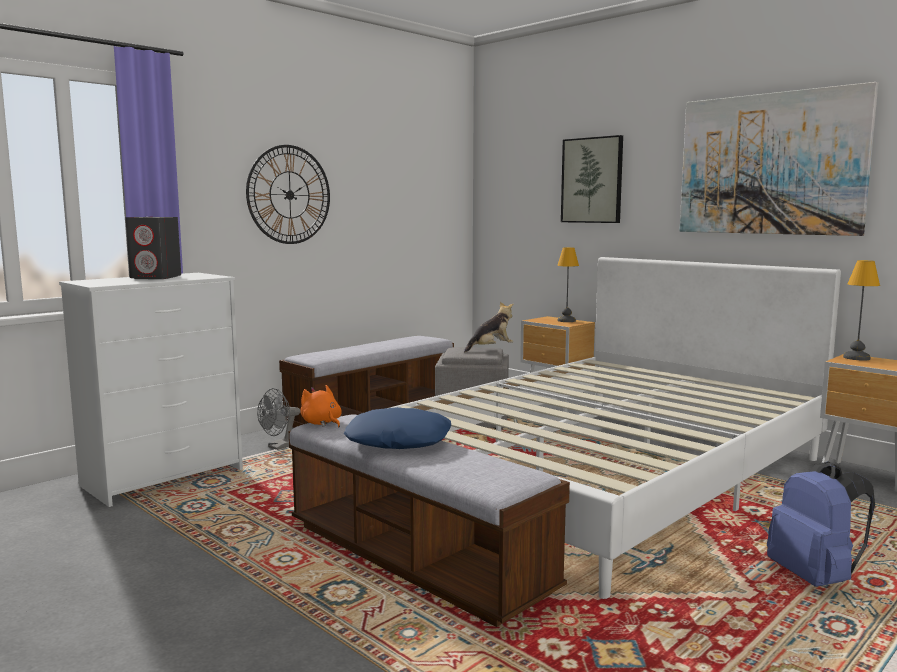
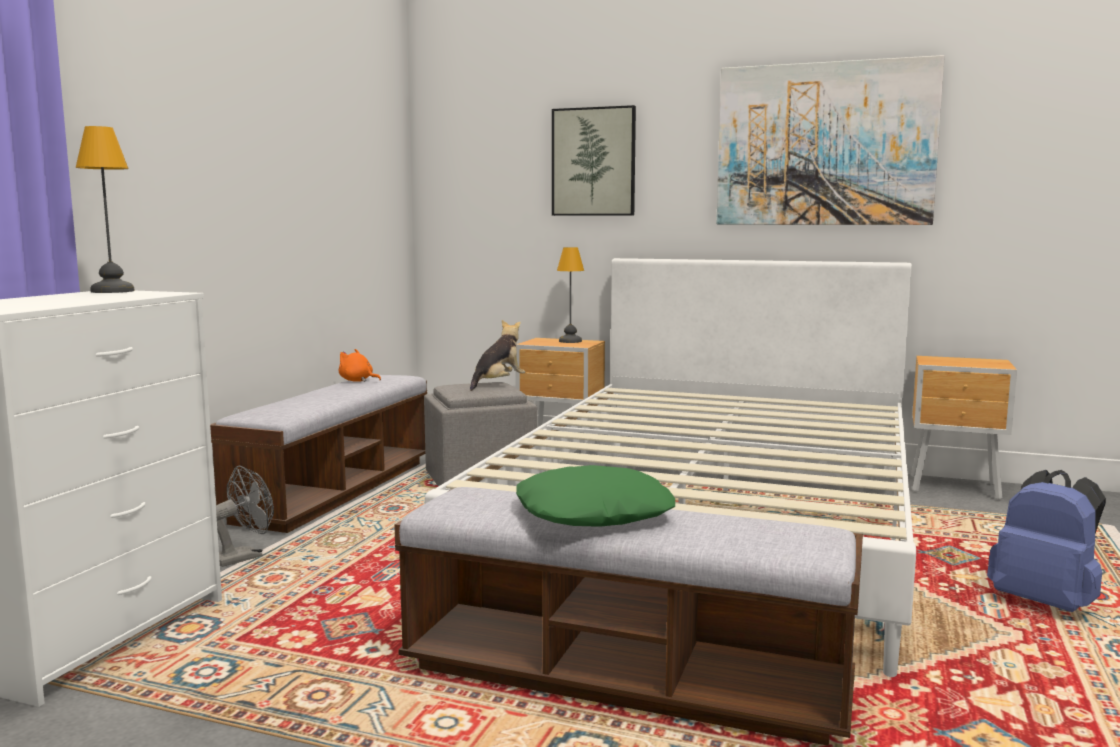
camera: 25 degrees left, 0 degrees up
(156, 277) = (67, 297): grey speaker -> none
(280, 447) = (244, 557): grey fan -> grey fan turned 150 degrees counterclockwise
(289, 195) = (208, 169): wall clock -> none
(322, 423) = (445, 505): orange plush toy -> orange plush toy (357, 381)
(399, 440) = (593, 513): blue pillow -> green pillow
(855, 357) = (936, 358): table lamp -> table lamp (112, 291)

